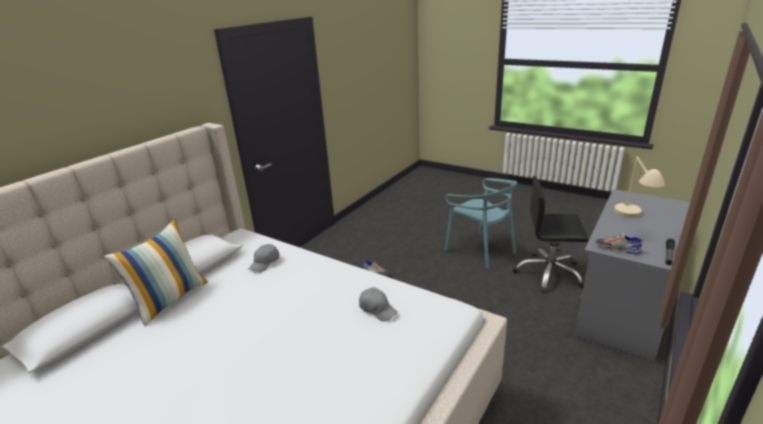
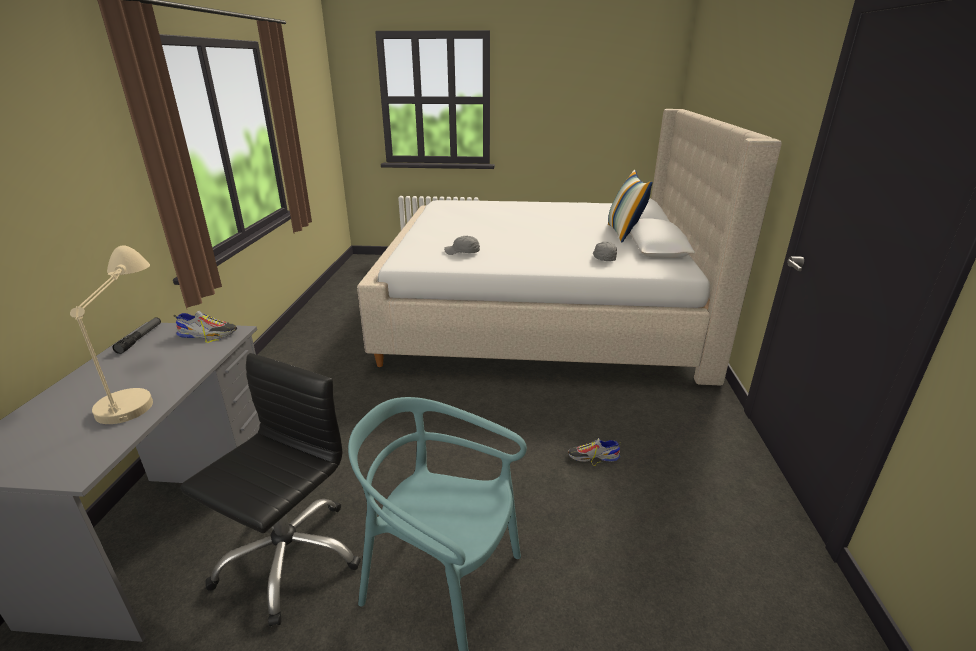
camera: 150 degrees right, 0 degrees up
(548, 274) = (289, 556): black office chair -> black office chair turned 45 degrees counterclockwise

